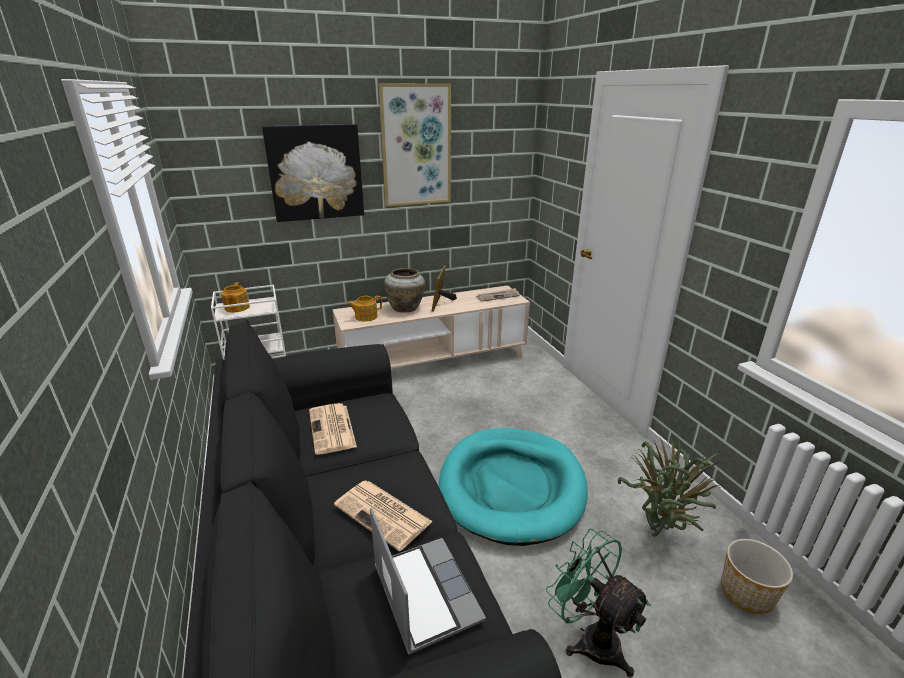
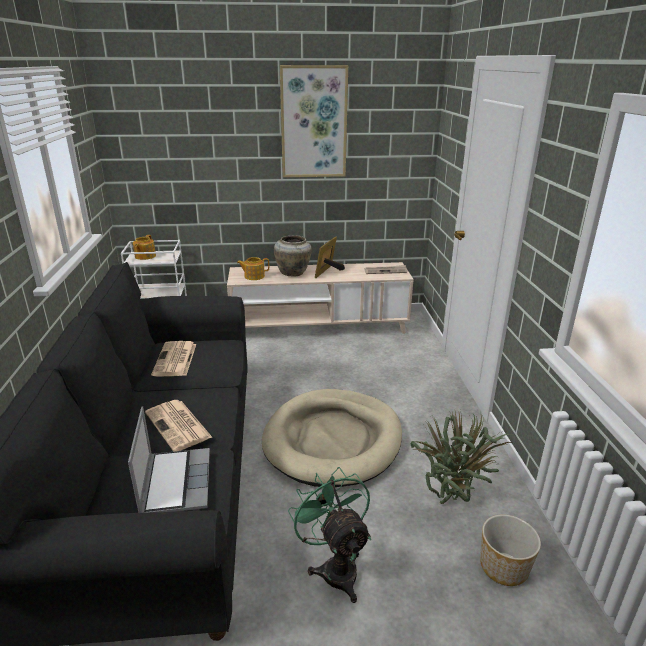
camera: 15 degrees right, 0 degrees up
(315, 173) = (220, 143): picture -> none
(512, 486) = (333, 440): turquoise dog bed -> beige dog bed

